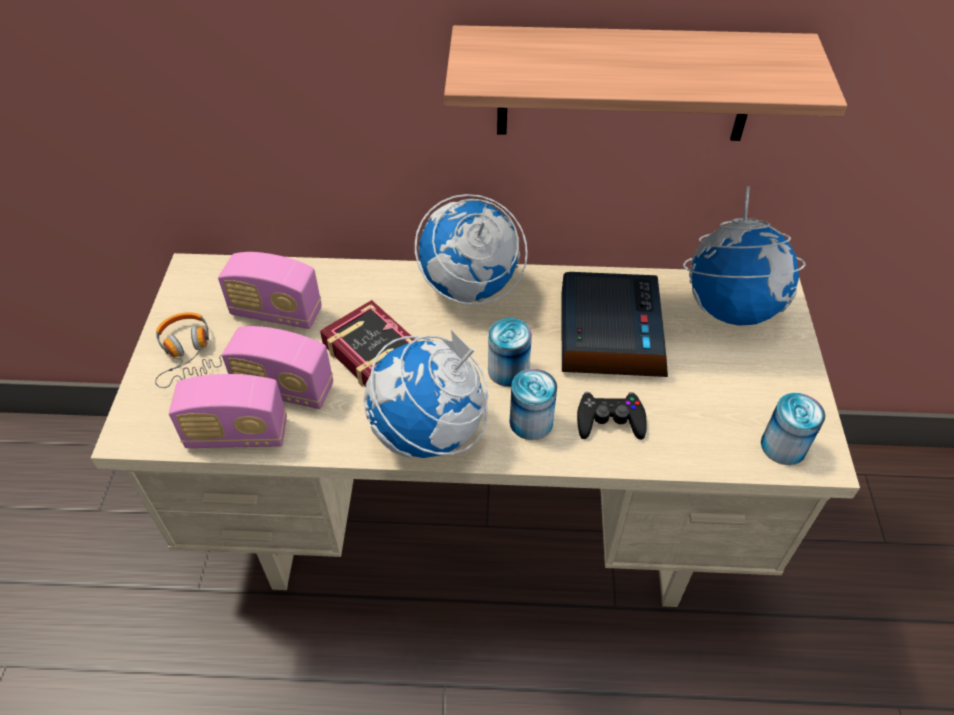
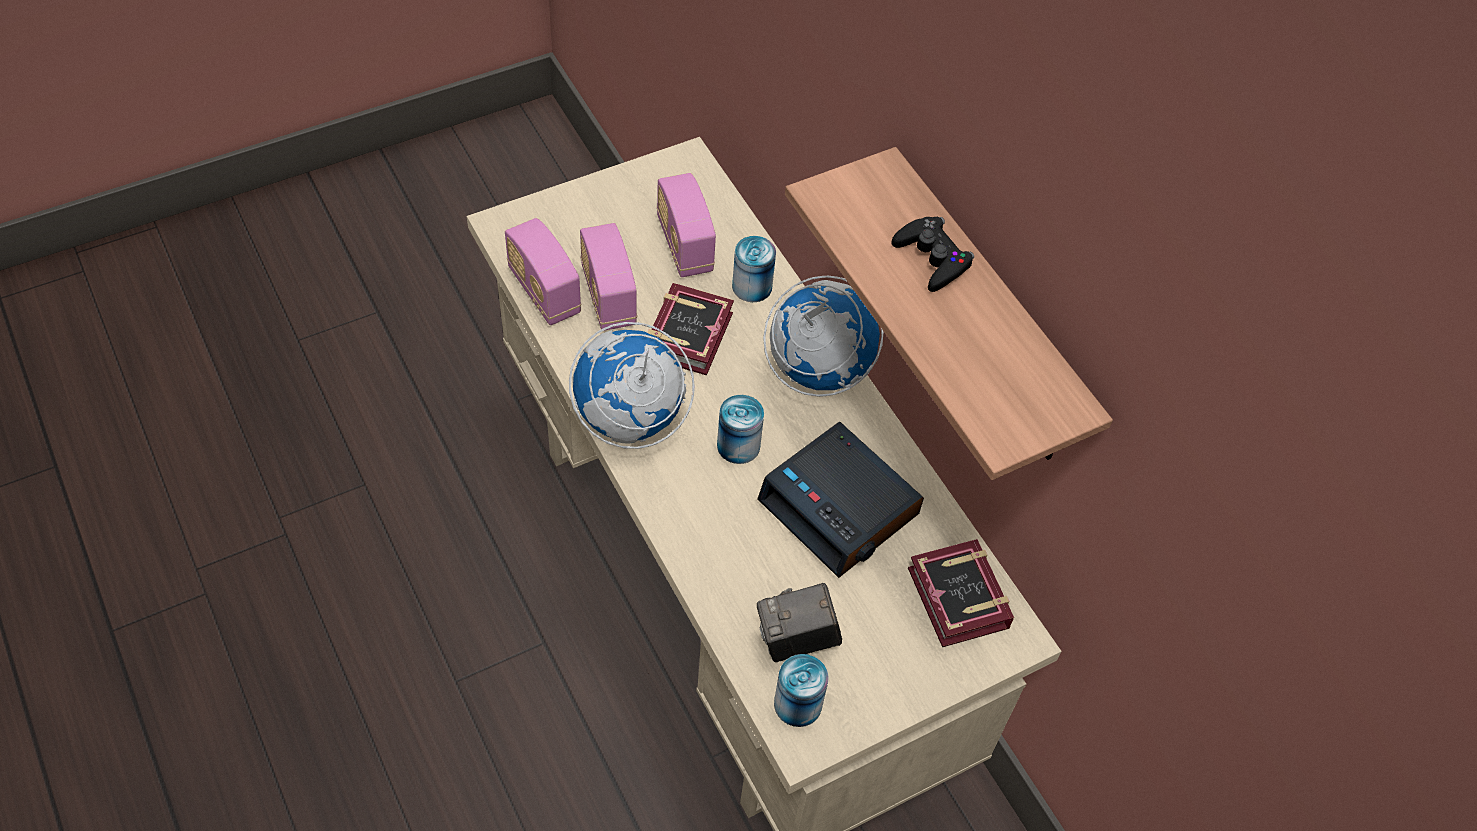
camera: 55 degrees right, 5 degrees up
(189, 354) = (599, 214): headphones -> none
(531, 422) = (691, 488): can -> can (752, 286)
(609, 334) = (840, 508): alarm clock -> alarm clock turned 75 degrees clockwise
(609, 421) = (733, 549): black game controller -> black game controller (932, 258)
(721, 419) = (796, 641): none -> camera
(731, 307) = (957, 603): globe -> book

